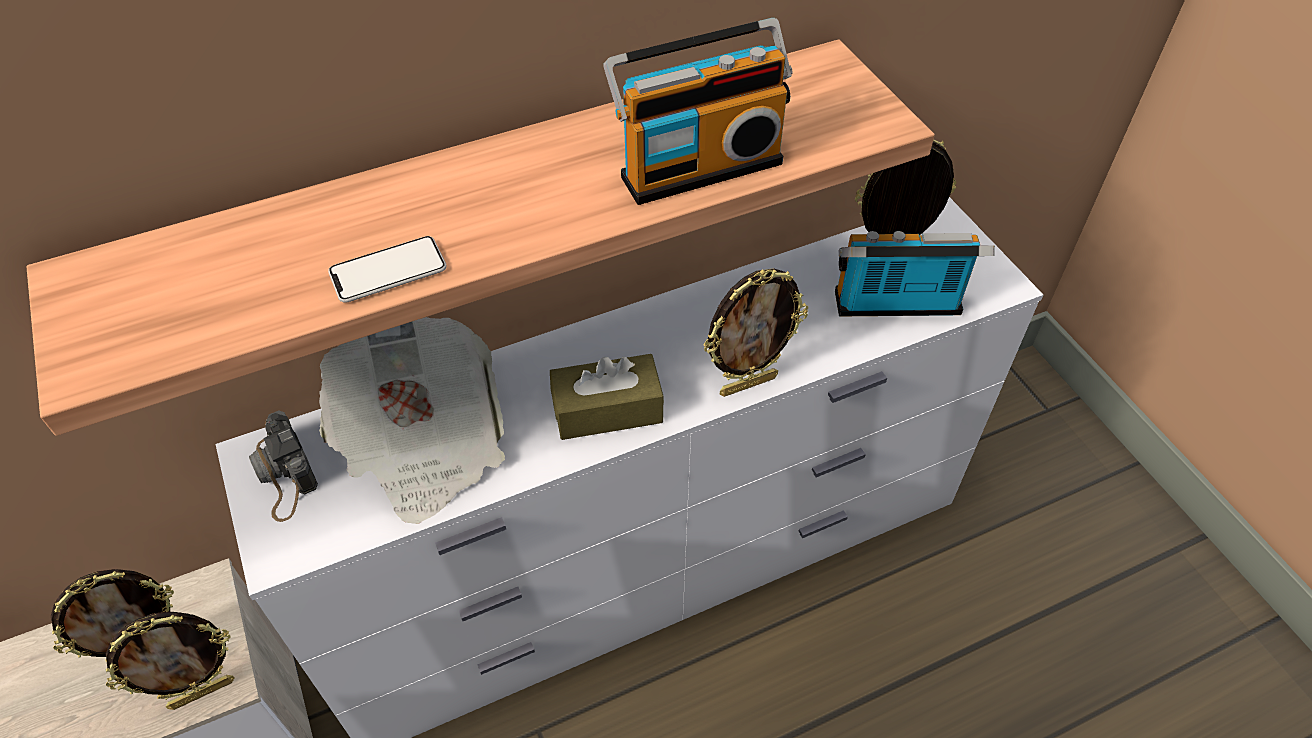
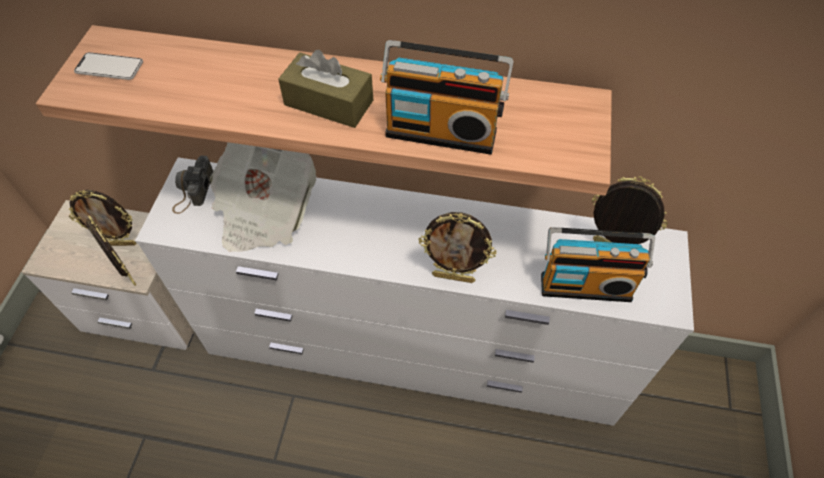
camera: 35 degrees right, 5 degrees up
(202, 692) = (127, 275): picture frame -> picture frame turned 135 degrees counterclockwise
(388, 271) = (231, 109): phone -> phone (109, 67)
(607, 410) = (366, 247): brown tissue box -> brown tissue box (328, 103)
(898, 308) = (585, 284): radio -> radio turned 150 degrees clockwise

